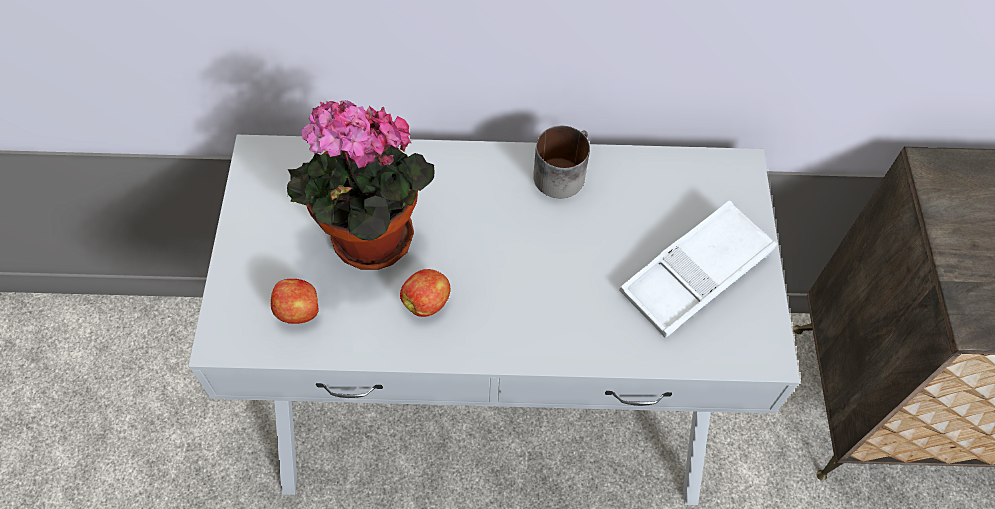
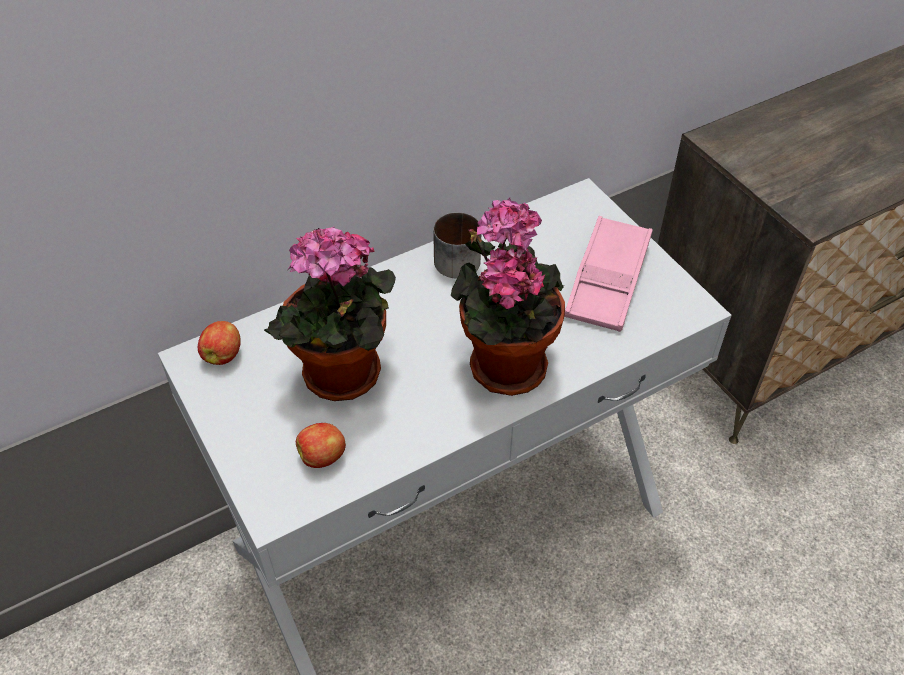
camera: 30 degrees left, 10 degrees down
(427, 302) = (424, 397): apple -> apple (223, 355)
(526, 306) = (504, 361): none -> potted plant
(695, 274) = (607, 280): white tray -> pink tray

